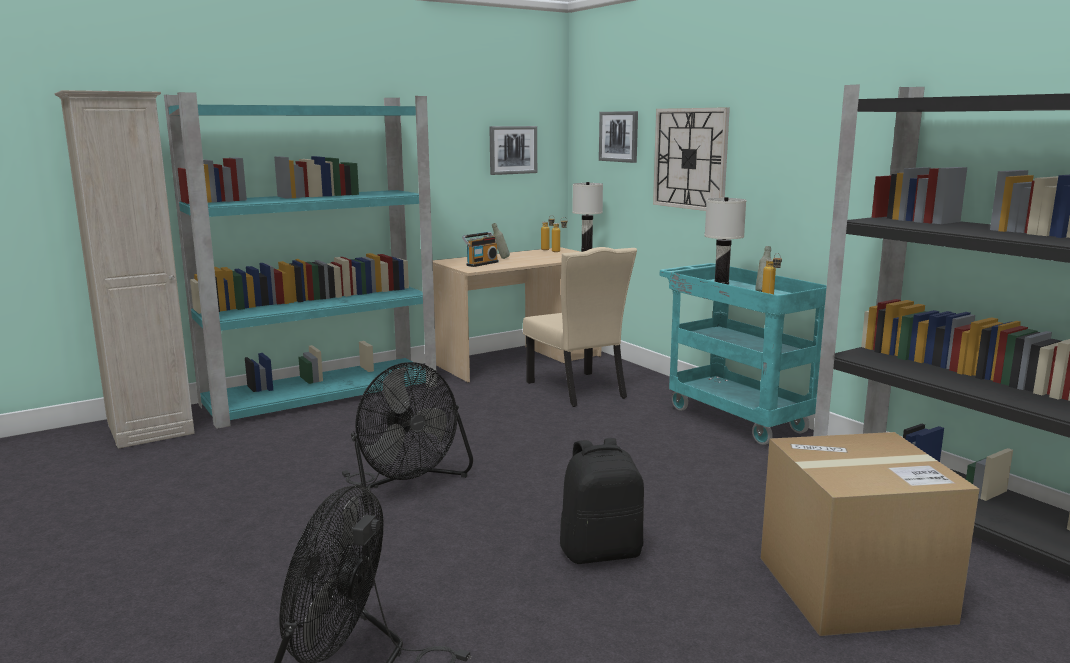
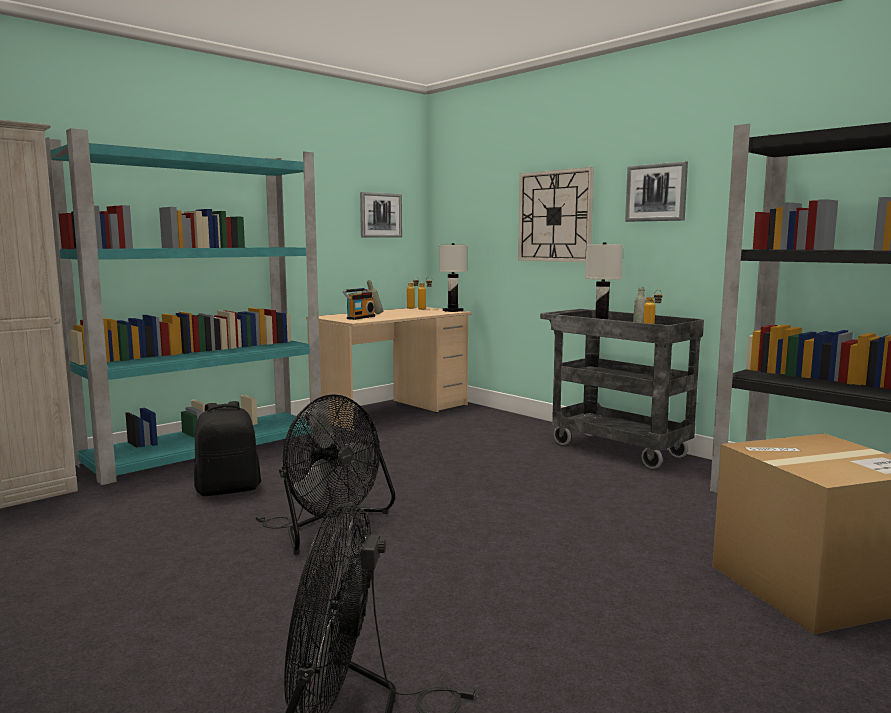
camera: 10 degrees left, 5 degrees down
(577, 389) = (459, 432): beige chair -> none
(601, 552) = (558, 573): black backpack -> black backpack (228, 489)
(619, 136) = (480, 201): picture -> picture (656, 192)
(732, 419) = (613, 449): turquoise cart -> black cart

